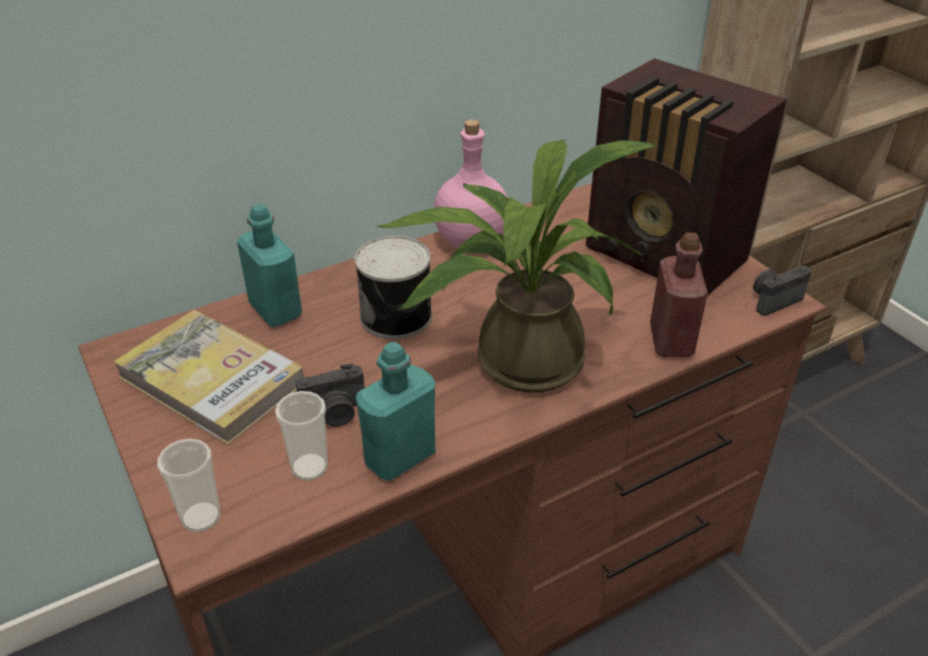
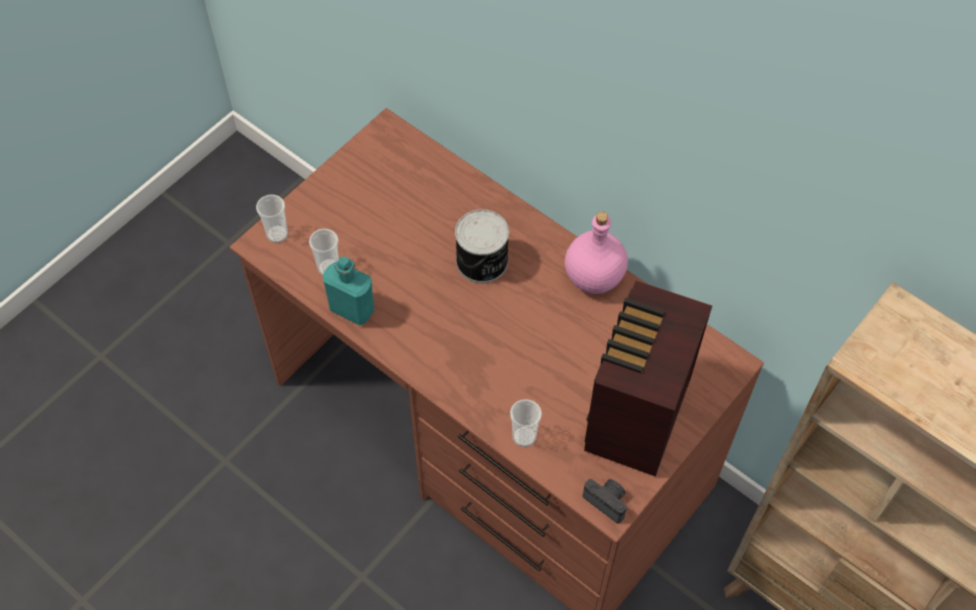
camera: 70 degrees right, 20 degrees up
(212, 380) = (380, 189): book -> none
(275, 310) = (459, 191): turquoise bottle -> none
(335, 412) = (376, 263): camera -> none
(516, 359) = (465, 345): potted plant -> none
(671, 341) = (524, 437): red bottle -> cup

